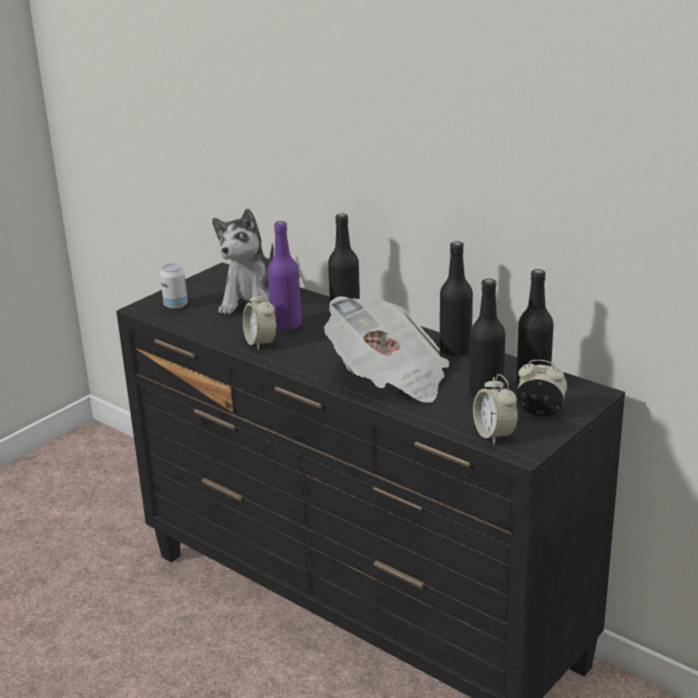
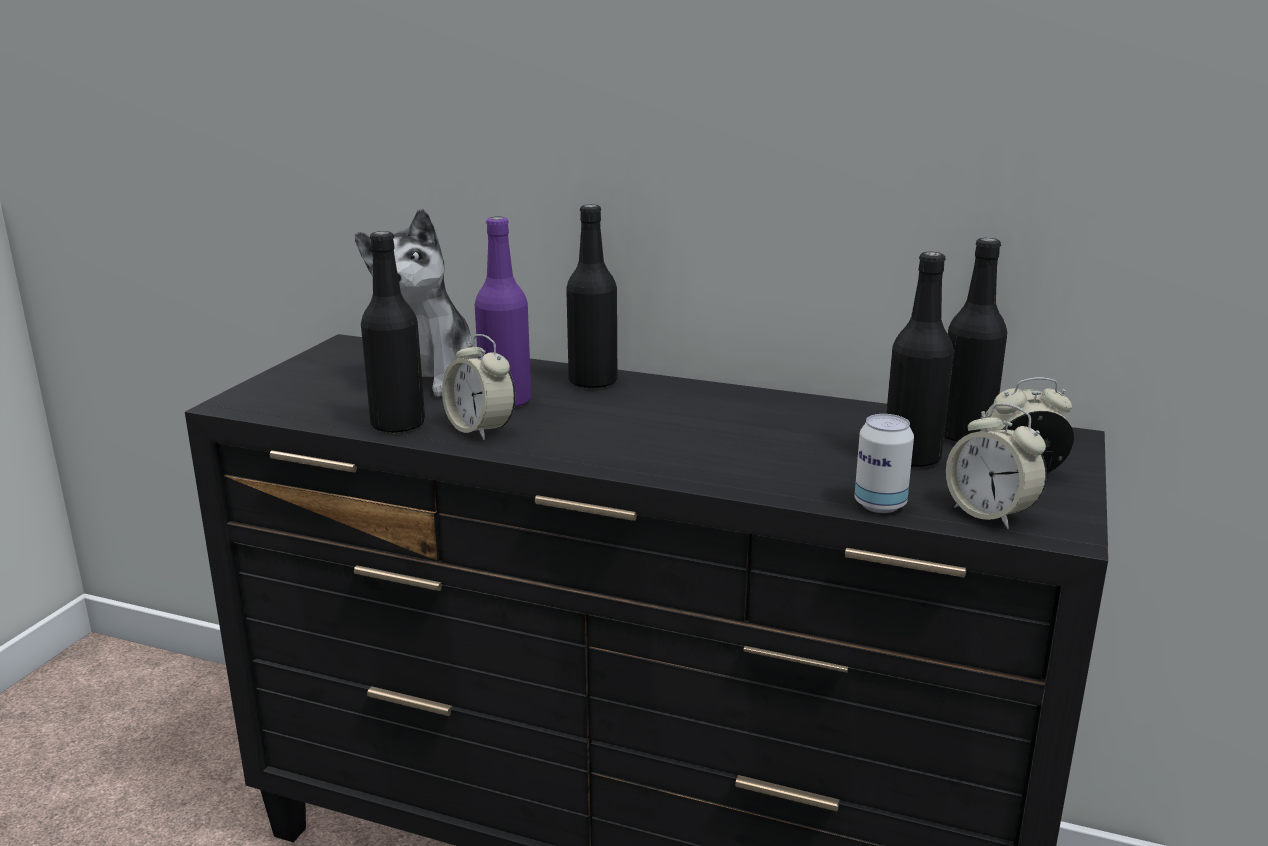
camera: 20 degrees left, 5 degrees down
(175, 305) = (293, 394): can -> can (880, 505)
(389, 378) = (738, 454): newspaper -> none
(455, 350) = (804, 406): black bottle -> black bottle (398, 425)

